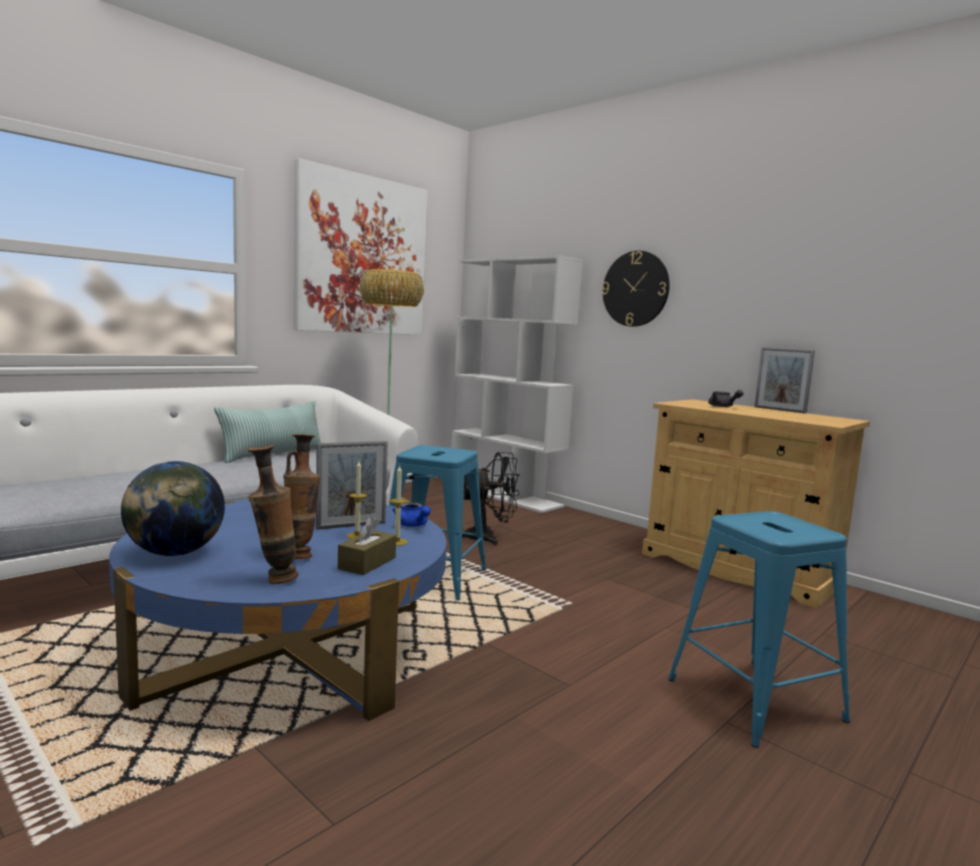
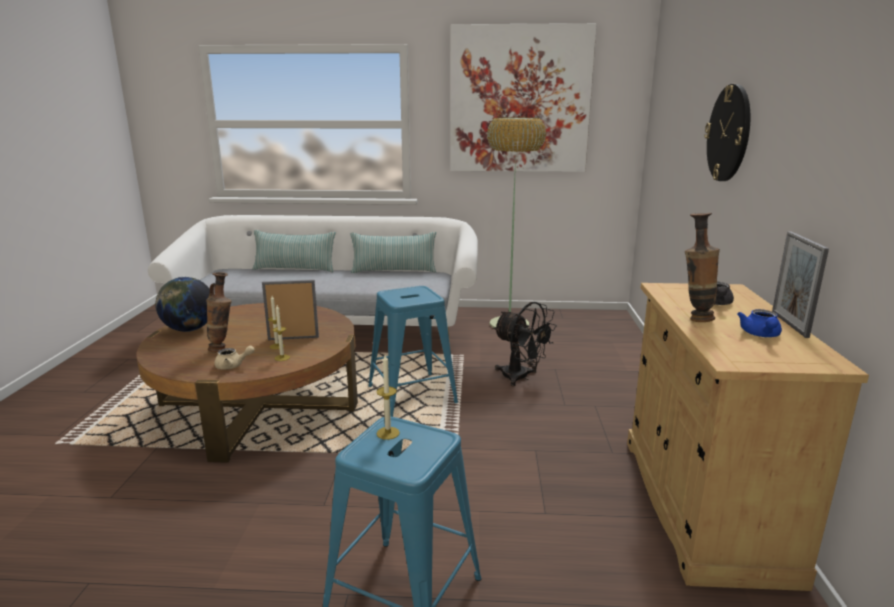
camera: 50 degrees right, 10 degrees up
(127, 471) = (295, 269): none -> pillow
(273, 579) = (179, 359): vase -> vase (695, 318)
(289, 648) = (259, 405): blue coffee table -> brown coffee table
(351, 525) = (293, 338): picture frame -> picture frame turned 150 degrees clockwise
(367, 563) = (233, 366): brown tissue box -> beige teapot
(412, 525) = (321, 349): blue teapot -> blue teapot (760, 335)
(505, 496) = (628, 343): white bookcase -> none
(750, 522) = (388, 433): none -> candle

